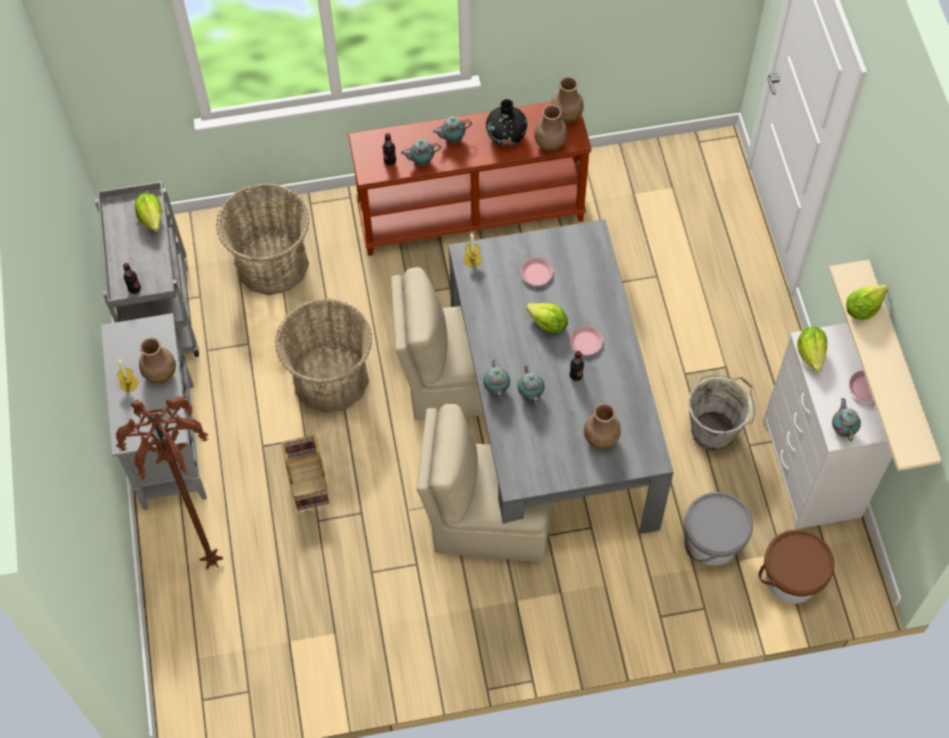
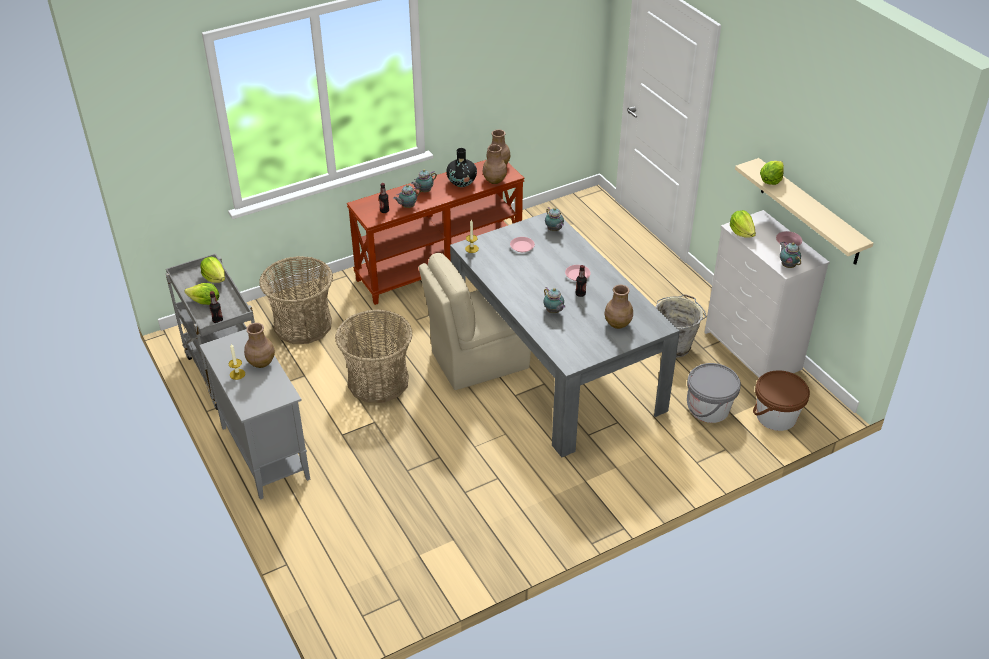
camera: 20 degrees left, 20 degrees down
(214, 563) = (334, 519): brown floor lamp -> none
(309, 481) = (388, 447): basket -> none
(488, 518) = (539, 436): beige chair -> none
(496, 390) = (527, 314): teapot -> teapot (554, 230)
(548, 324) = (545, 271): lettuce -> lettuce (205, 302)

